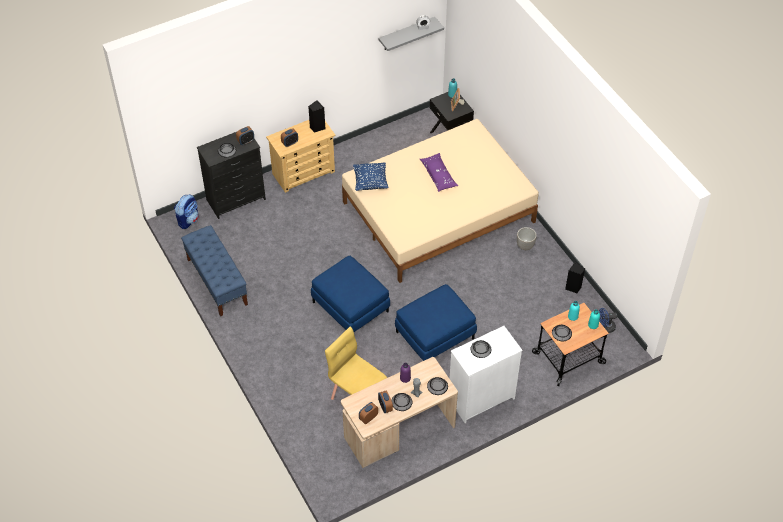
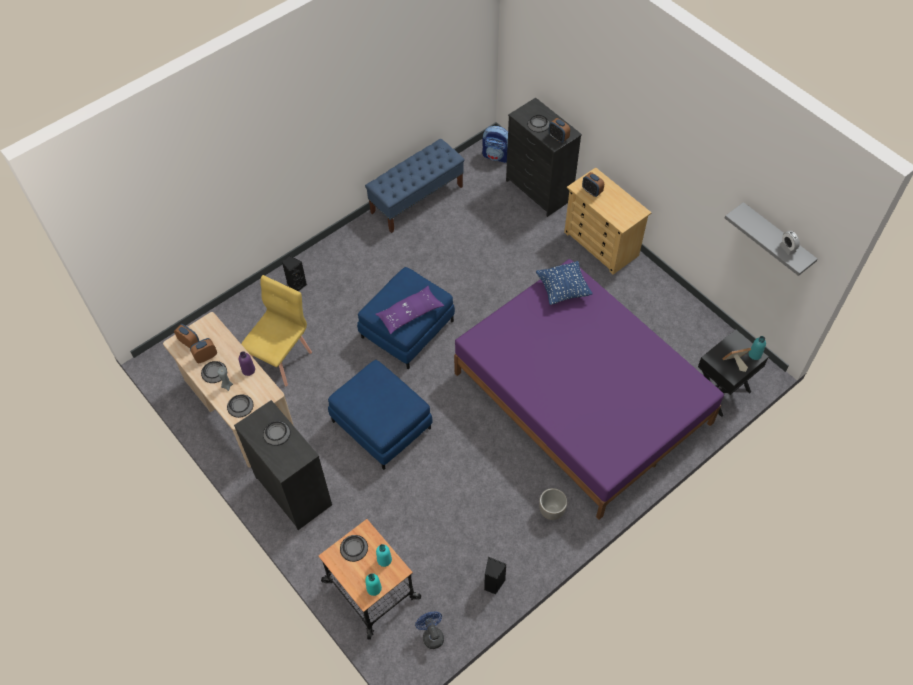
camera: 80 degrees right, 5 degrees up
(317, 127) = (627, 212): black speaker -> black speaker (296, 285)
(438, 176) = (598, 362): purple pillow -> purple pillow (410, 314)
(438, 212) = (581, 398): beige bed -> purple bed
(481, 398) = (294, 490): white dresser -> black dresser

